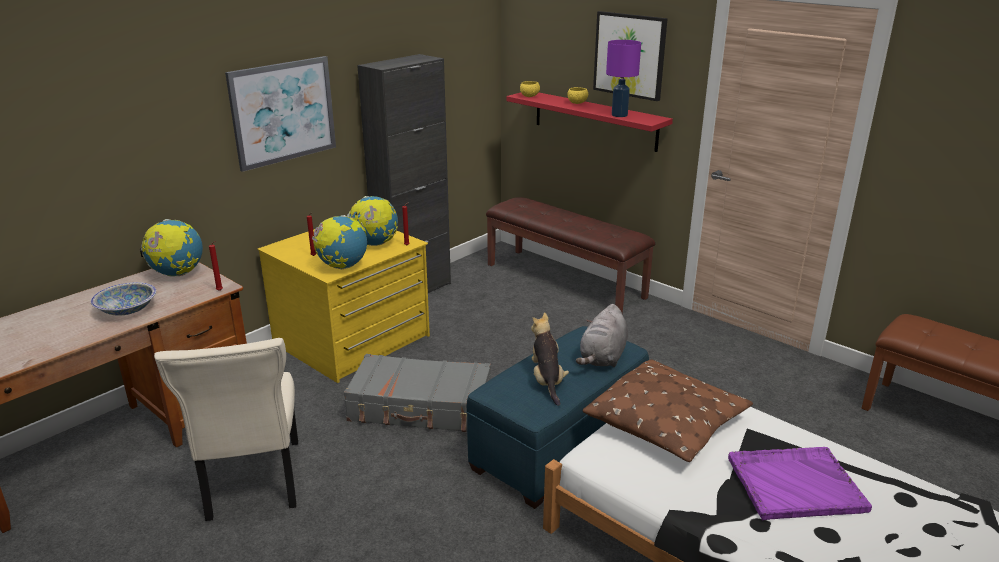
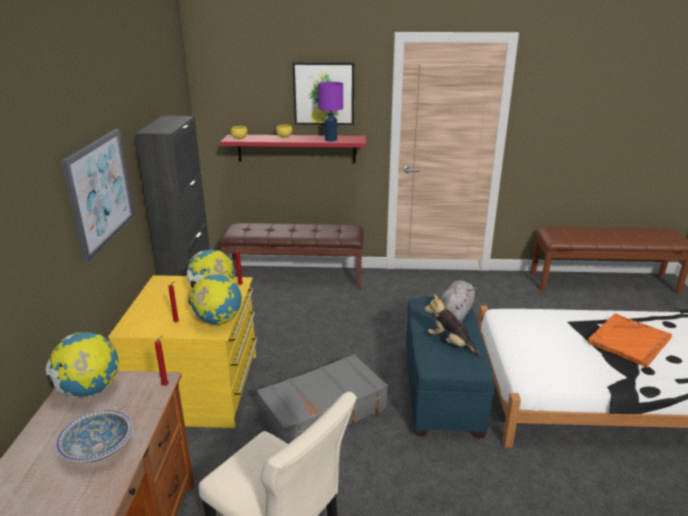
camera: 40 degrees left, 0 degrees up
(603, 358) = (455, 313): grey plush toy -> grey plush toy turned 135 degrees counterclockwise
(666, 423) = (531, 338): brown pillow -> none
(794, 484) = (628, 341): purple tray -> orange tray

